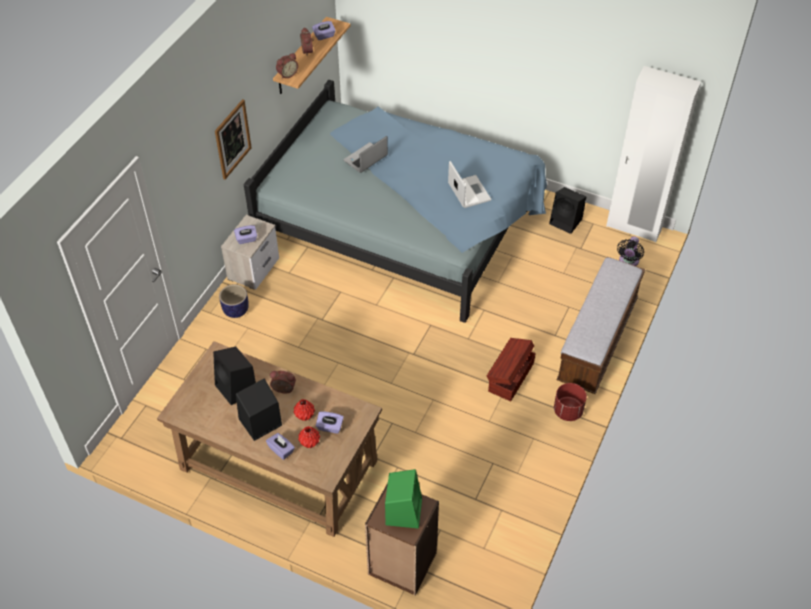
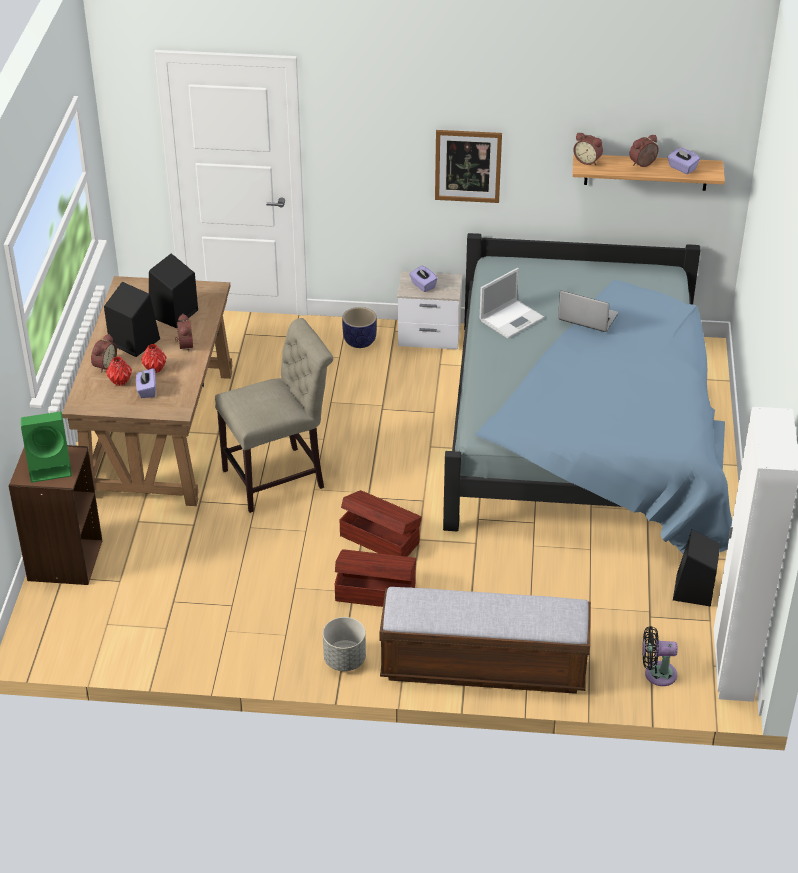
camera: 70 degrees right, 10 degrees down
(281, 450) = (104, 365): purple tissue box -> alarm clock
(368, 400) = (279, 477): none -> beige chair
(458, 359) = (379, 538): none -> brown storage box
(468, 191) = (588, 416): laptop -> laptop (512, 318)
(568, 411) = (344, 660): red planter -> grey planter

